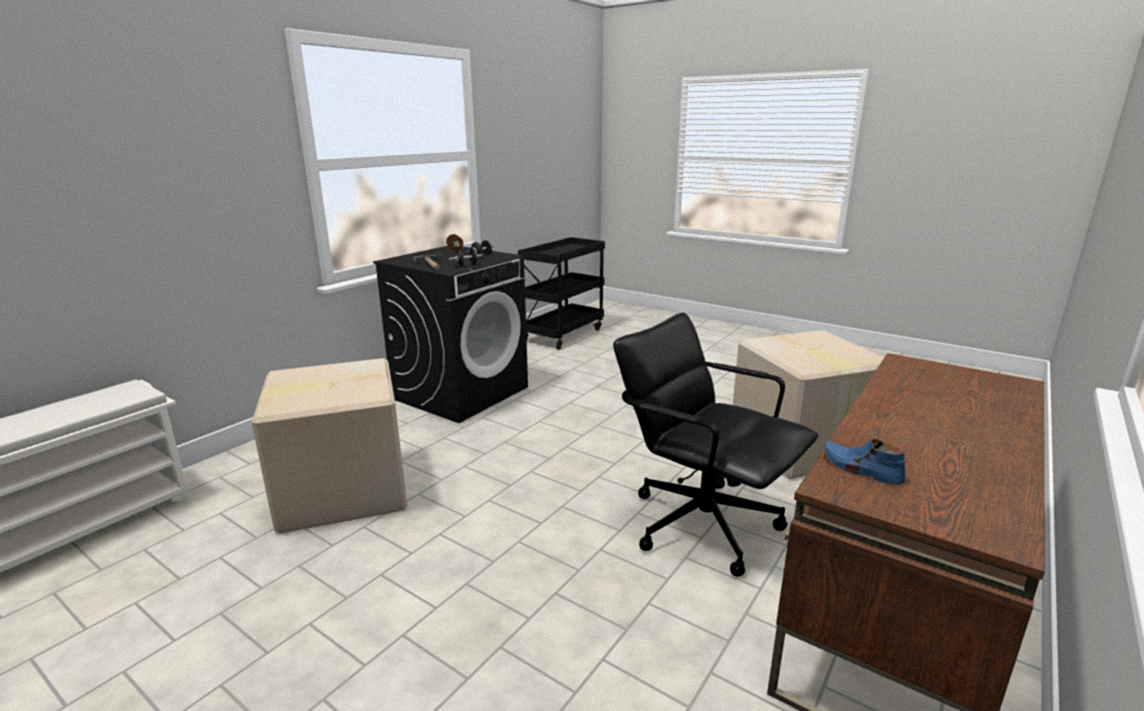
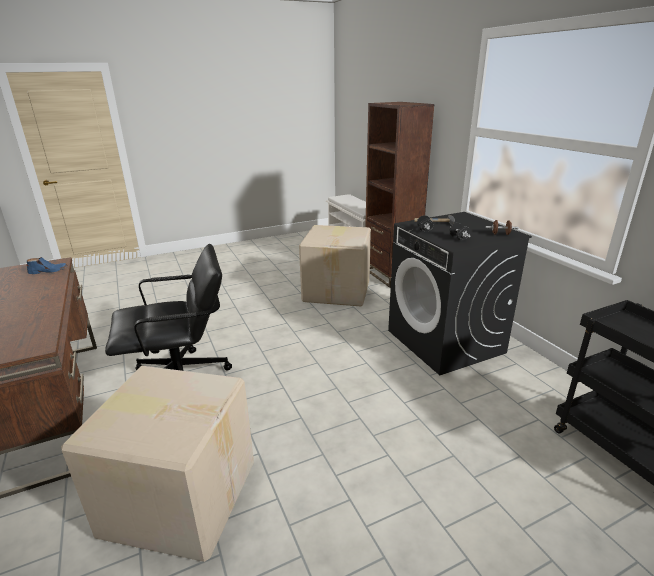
camera: 120 degrees right, 5 degrees up
(252, 458) = (390, 275): none -> brown bookcase

